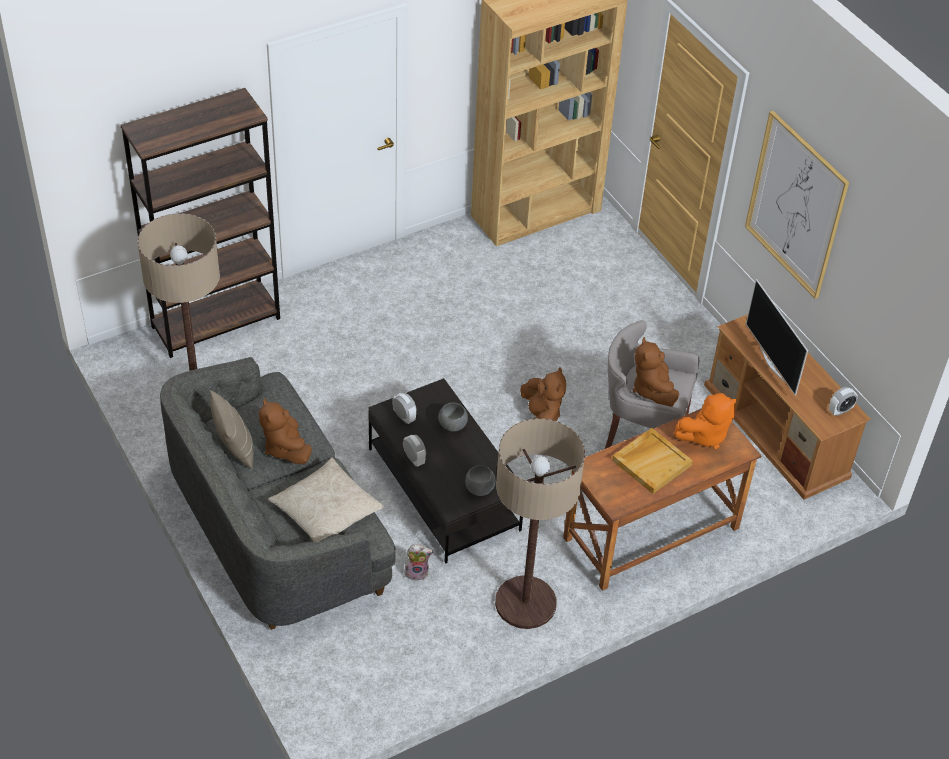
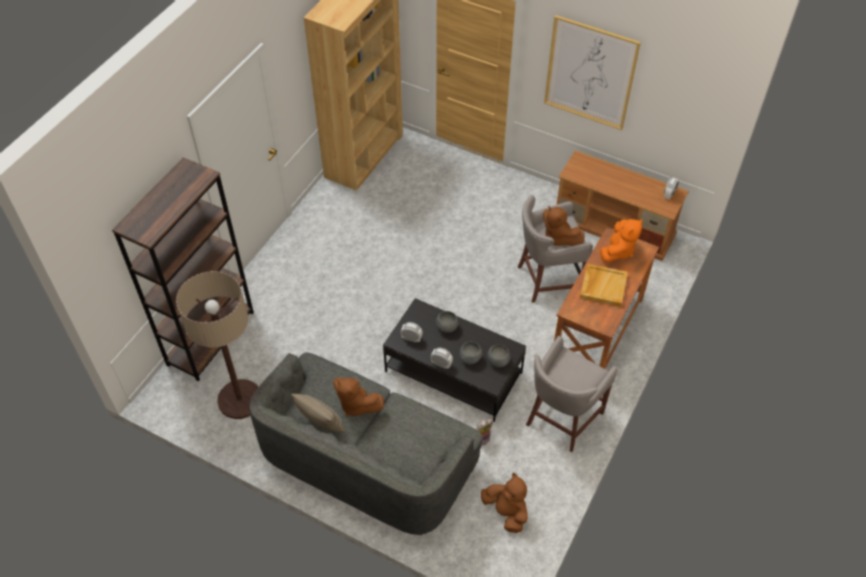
camera: 30 degrees left, 5 degrees up
(326, 510) = (419, 433): beige pillow -> none
(451, 470) = (470, 358): none -> grey bowl
(525, 603) = (562, 419): floor lamp -> grey stool
(540, 418) = (474, 291): brown plush toy -> brown plush toy (506, 512)
(772, 364) = (609, 184): television -> none

